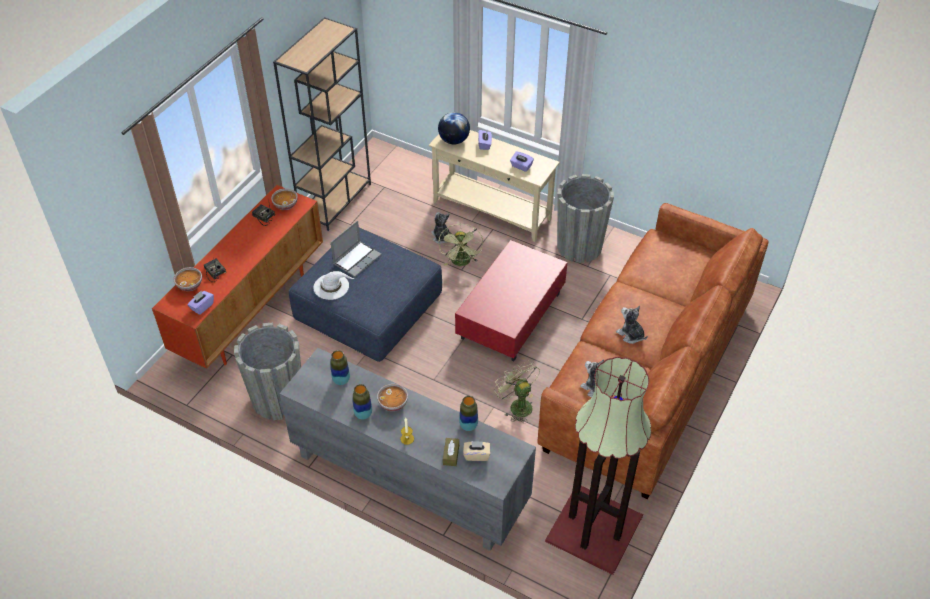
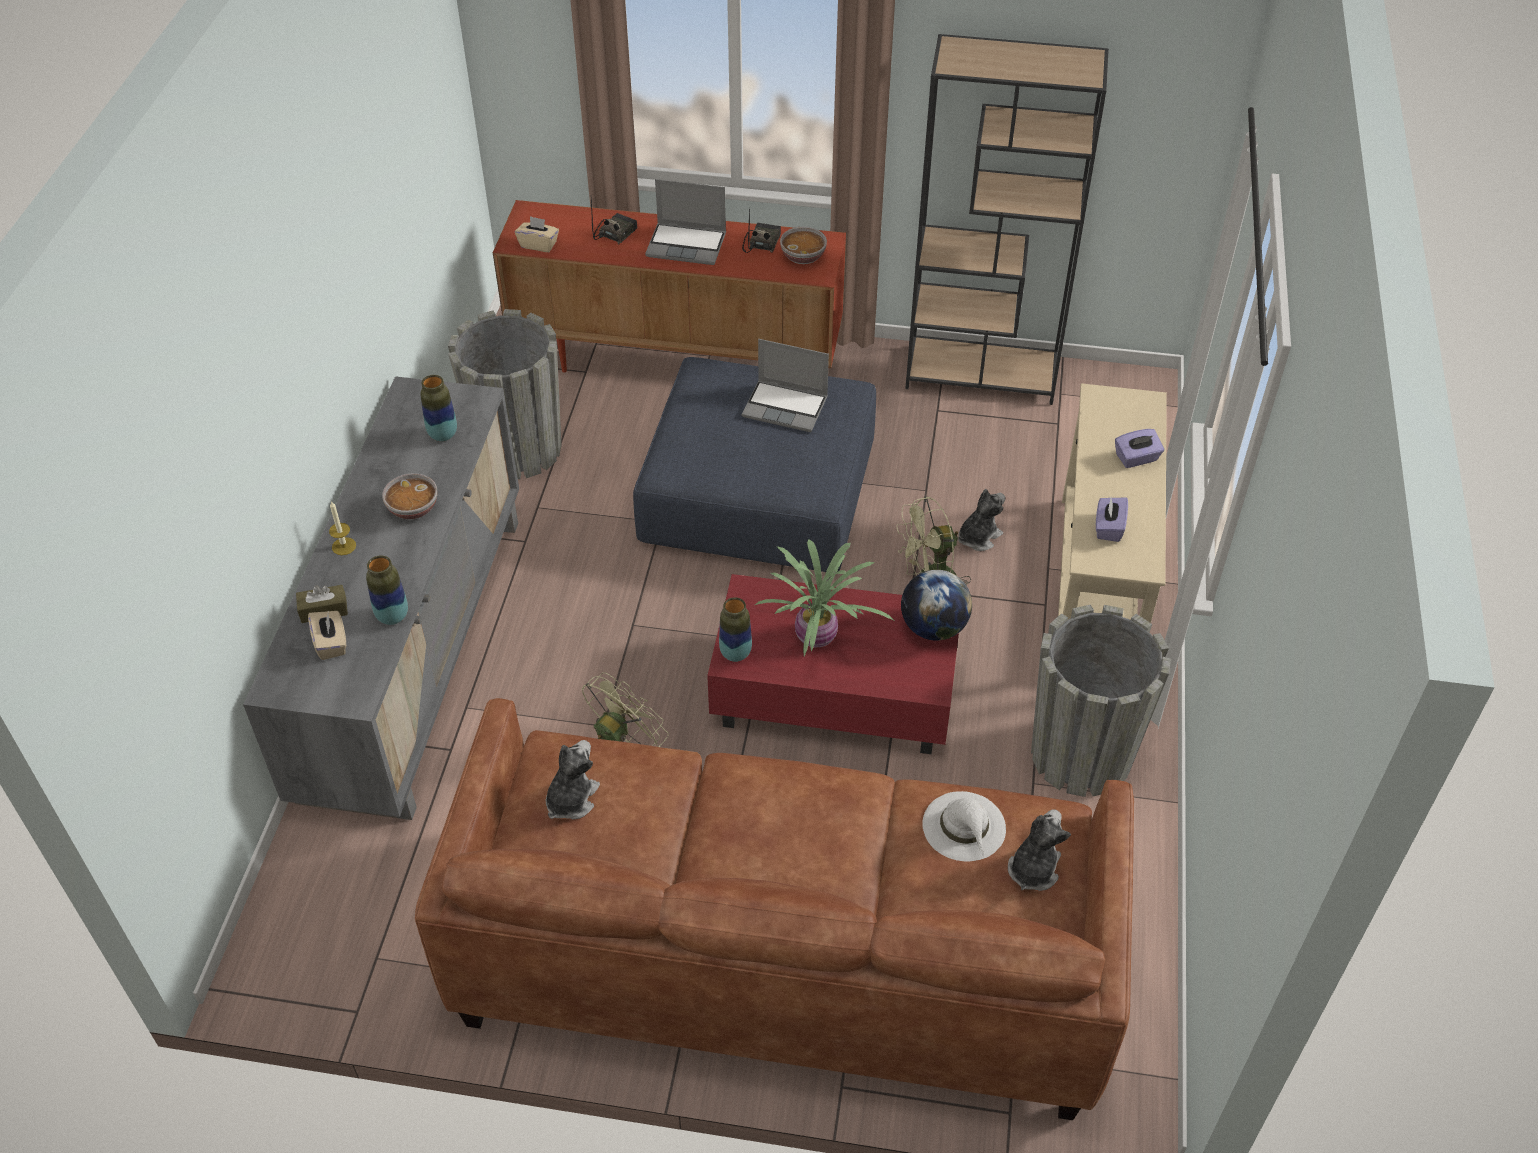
camera: 70 degrees right, 0 degrees up
(190, 285) = (577, 219): bowl -> none
(202, 306) = (538, 244): purple tissue box -> beige tissue box
(245, 245) = (687, 245): none -> laptop
(332, 286) = (709, 397): white hat -> white hat (964, 827)
(363, 414) = (380, 480): vase -> vase (735, 653)
(454, 140) = (1117, 413): globe -> globe (933, 628)
(509, 293) = (818, 638): none -> potted plant
(594, 530) = (373, 952): floor lamp -> none
(630, 335) = (738, 827): plush toy -> plush toy (1033, 869)

